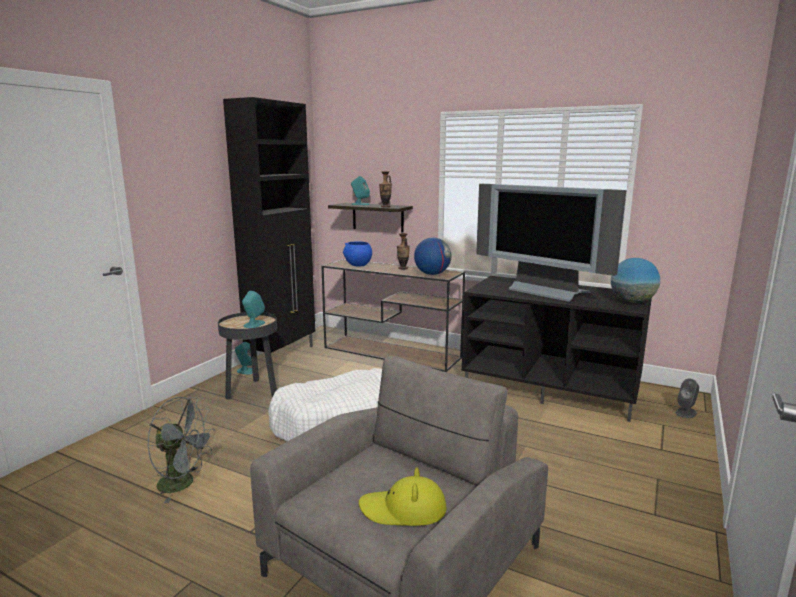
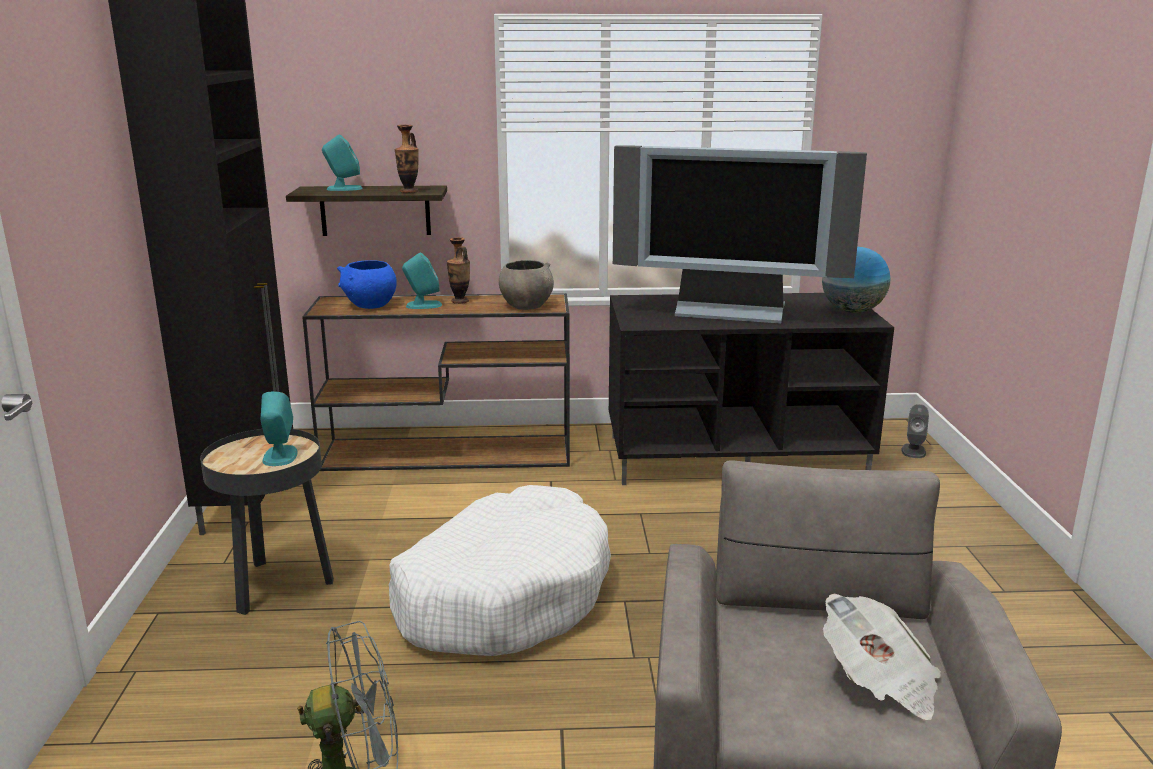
camera: 30 degrees left, 5 degrees up
(246, 371) = (215, 551): turquoise speaker -> turquoise speaker (423, 305)
(403, 510) = (879, 682): yellow hat -> newspaper
(432, 274) = (526, 306): globe -> grey bowl

